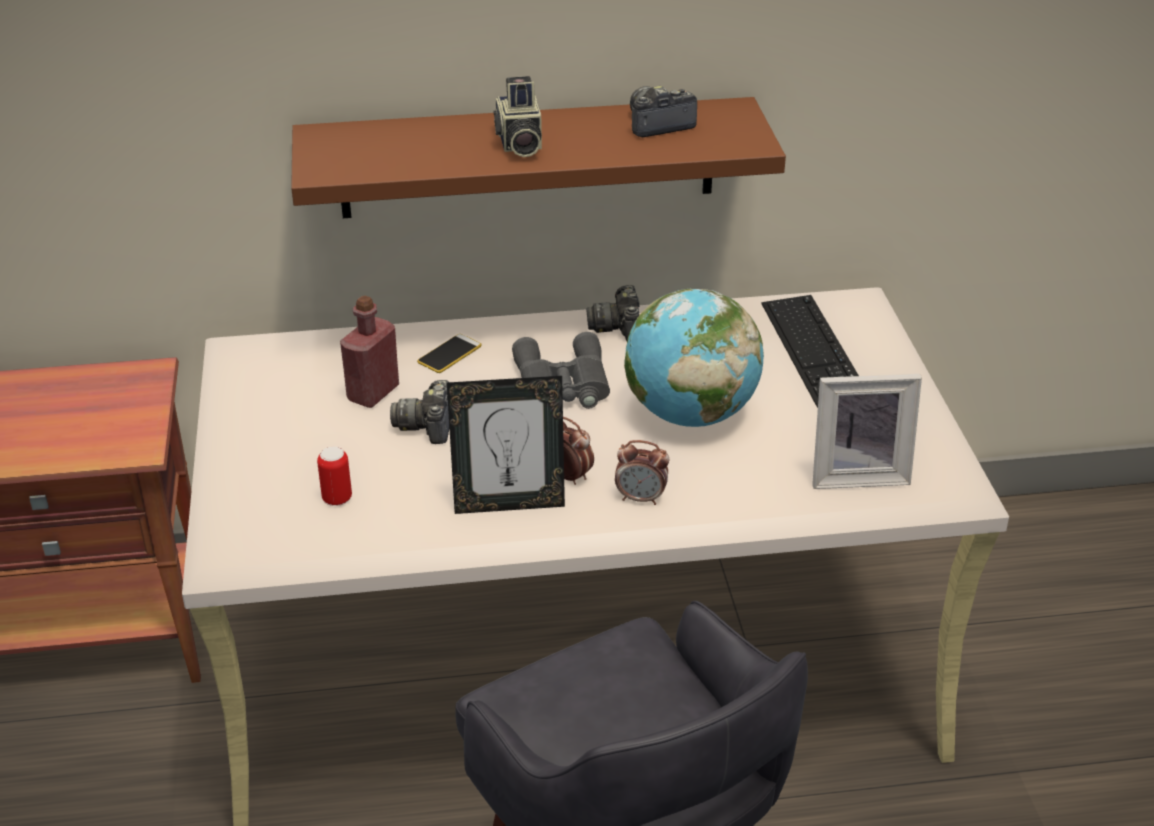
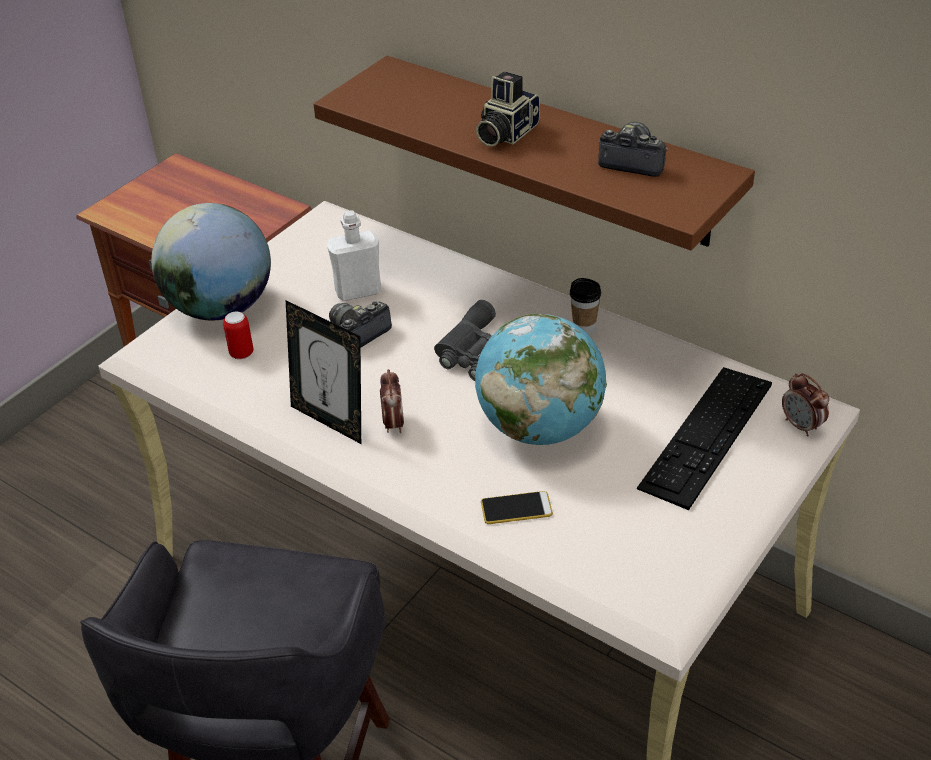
camera: 45 degrees right, 5 degrees up
(251, 473) = (220, 308): none -> globe
(373, 393) = (358, 291): red bottle -> white bottle
(449, 354) = (441, 288): phone -> phone (516, 508)
(618, 327) = (584, 329): camera -> cup
(641, 498) = (416, 470): alarm clock -> alarm clock (801, 426)
(857, 474) = (596, 552): picture frame -> none

